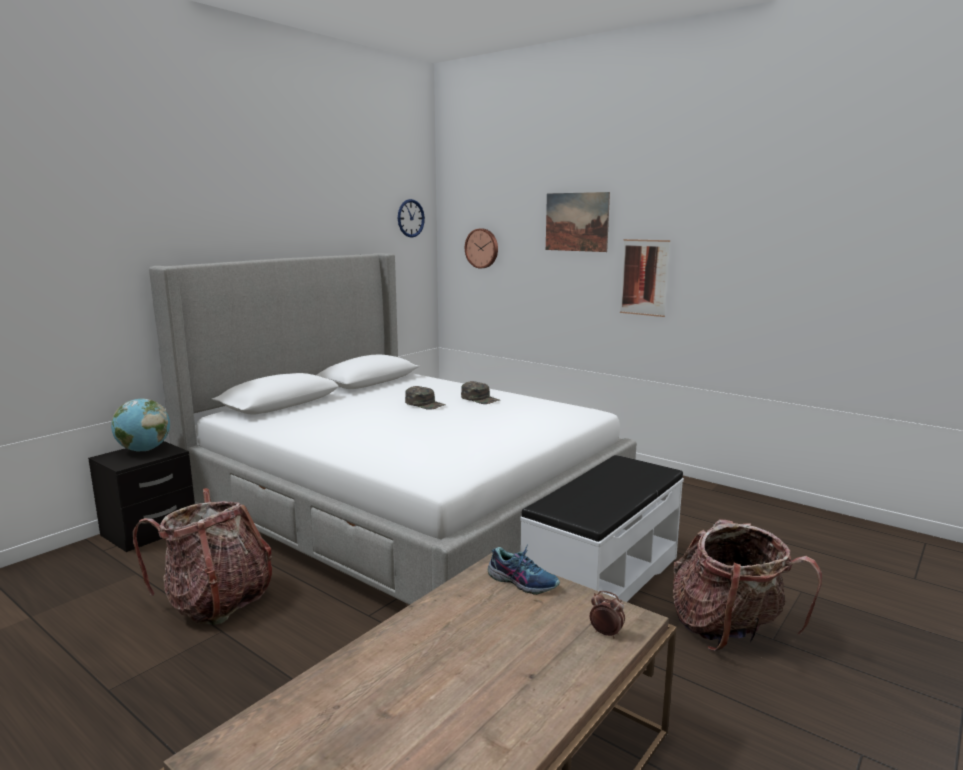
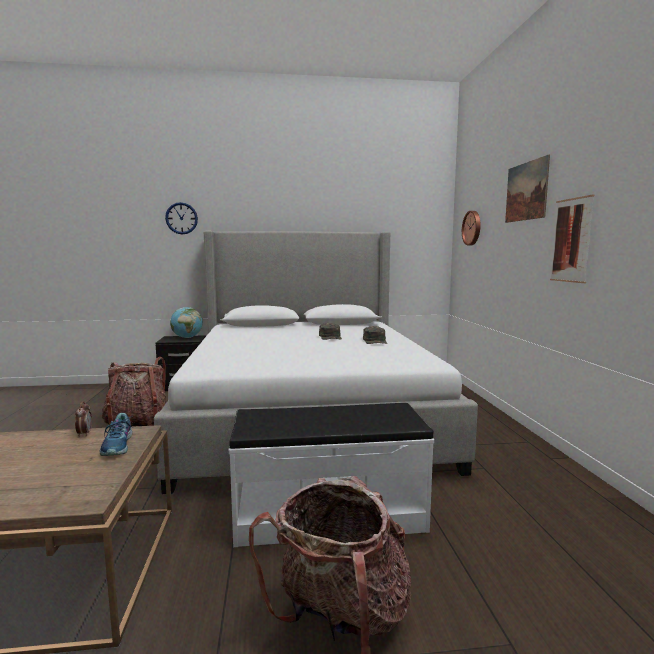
camera: 45 degrees right, 5 degrees down
(410, 218) = (423, 207): wall clock -> wall clock (181, 218)
(606, 633) = (50, 496): alarm clock -> alarm clock (84, 434)

